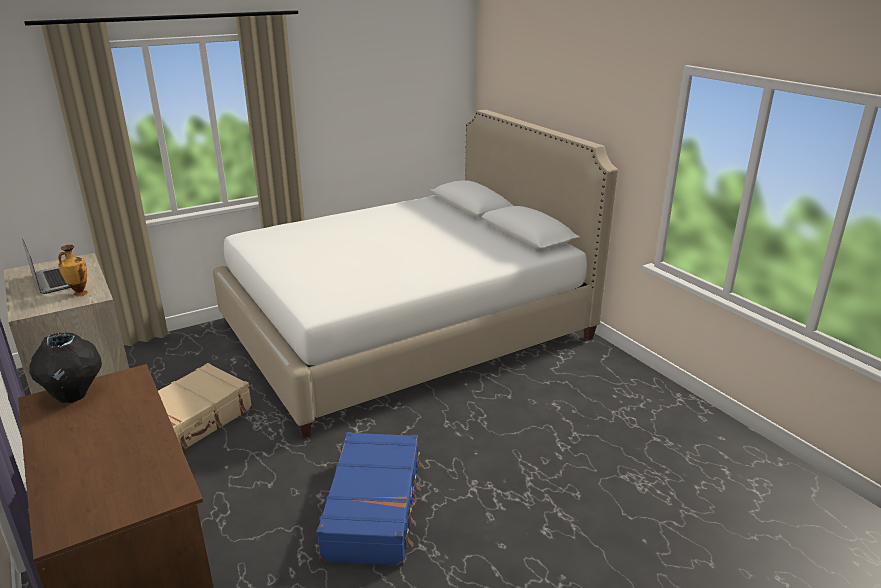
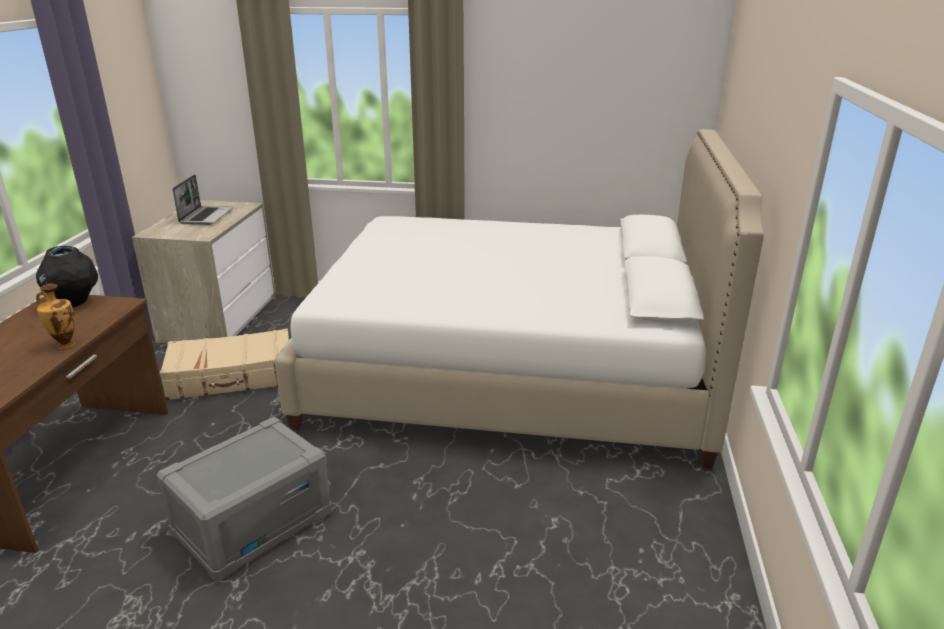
camera: 40 degrees right, 0 degrees up
(79, 293) = (199, 230): vase -> vase (65, 345)
(374, 508) = (253, 522): blue suitcase -> grey storage box

